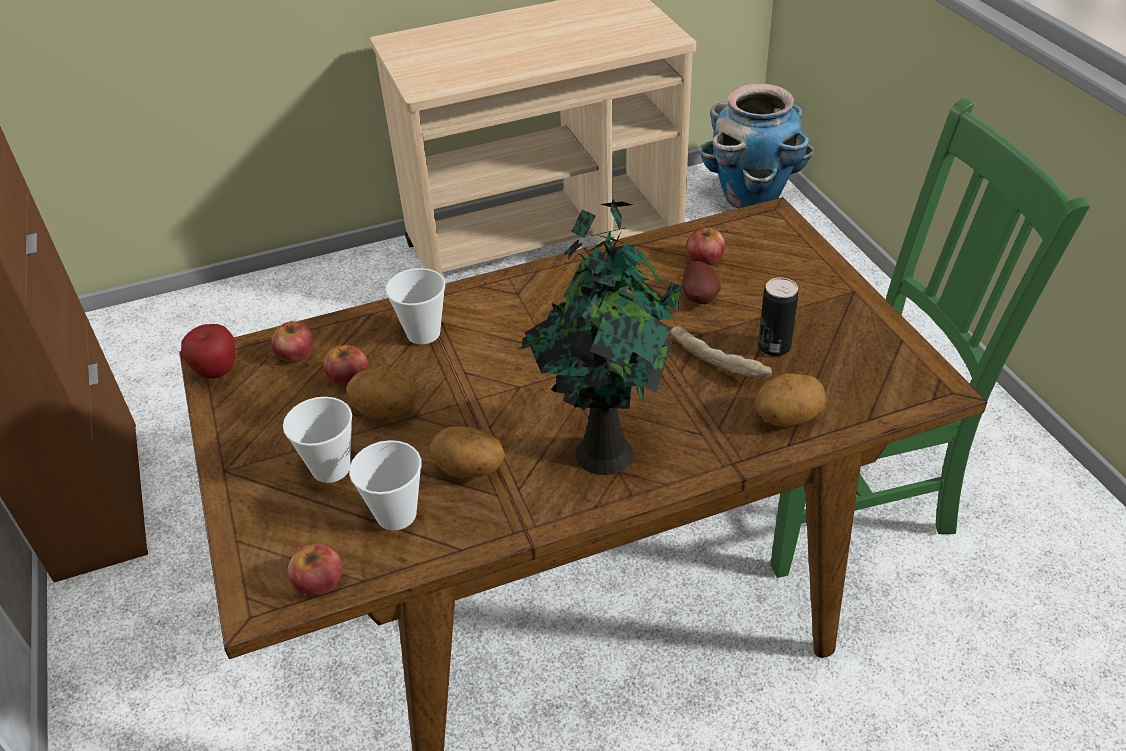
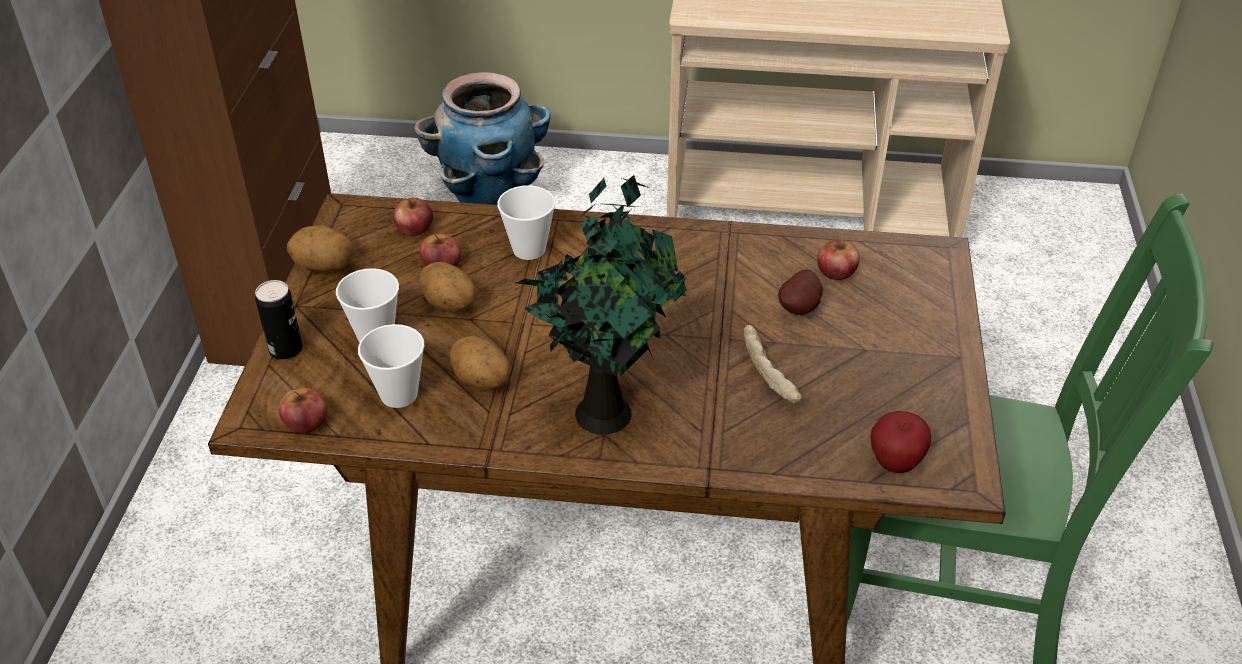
camera: 25 degrees right, 0 degrees up
(217, 372) = (343, 221): apple -> apple (895, 463)
(751, 198) = (1073, 236): planter -> planter (490, 199)
(774, 347) = (834, 380): can -> can (286, 349)
(787, 418) = (792, 449): potato -> potato (324, 266)

